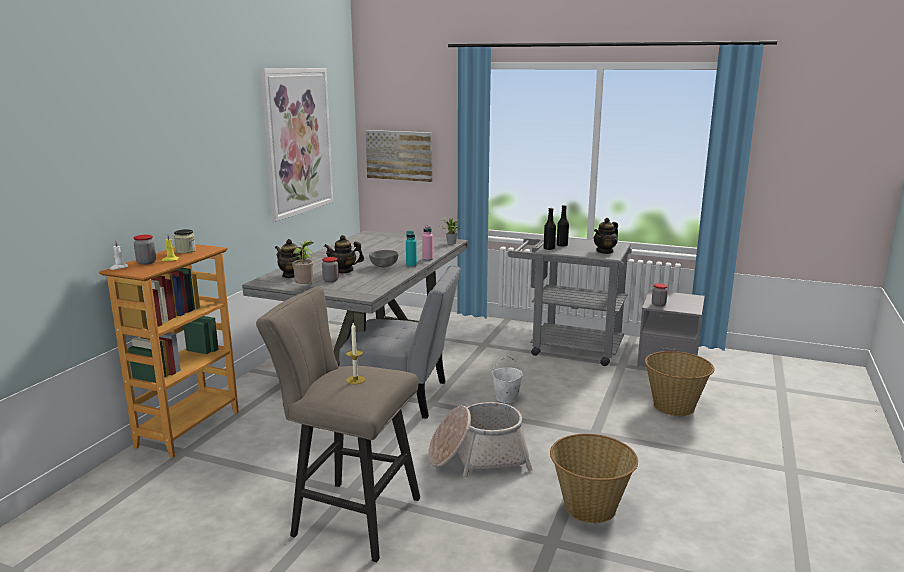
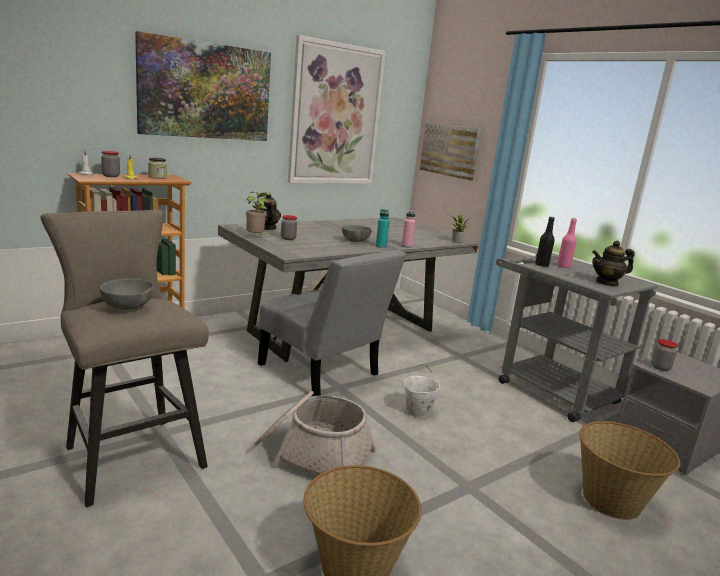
camera: 30 degrees right, 0 degrees up
(198, 146) = (206, 91): none -> picture
(344, 270) = (315, 236): teapot -> none
(355, 380) = (128, 308): candle -> grey bowl
(562, 245) = (563, 266): black bottle -> pink bottle

